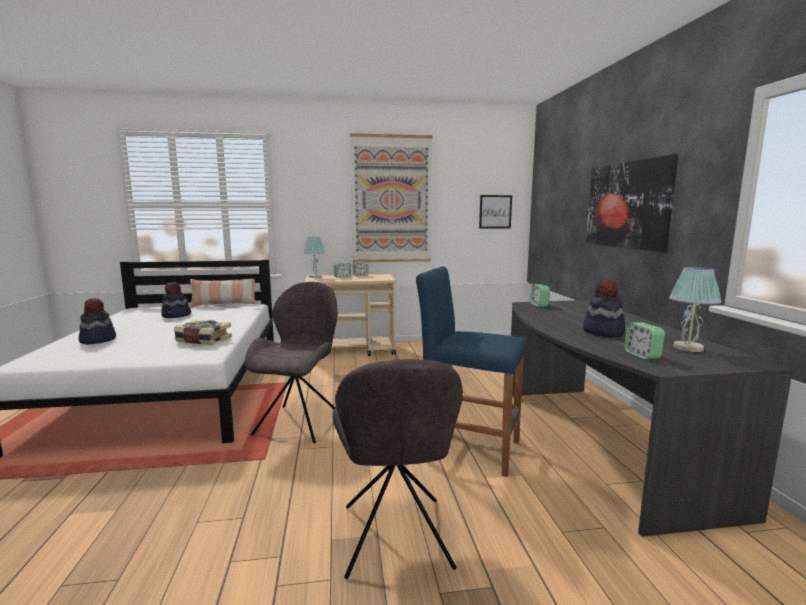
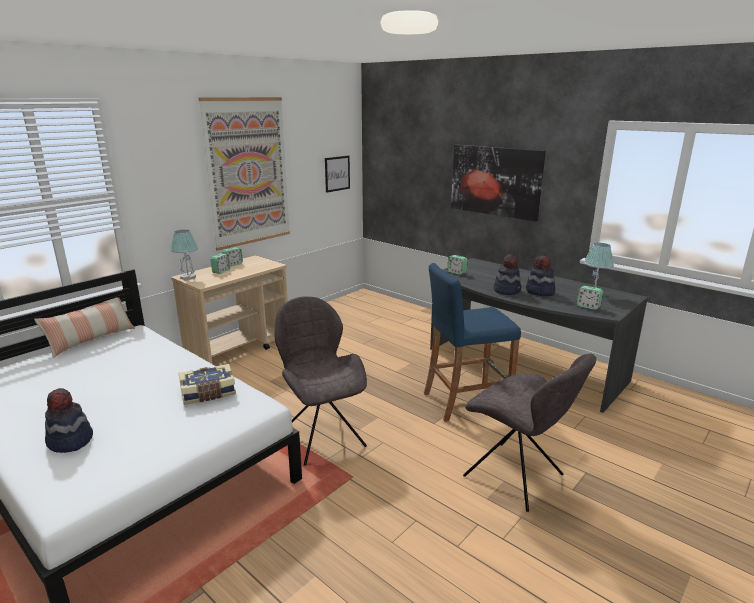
camera: 40 degrees left, 10 degrees up
(176, 316) = (73, 375): hat -> hat (507, 290)

